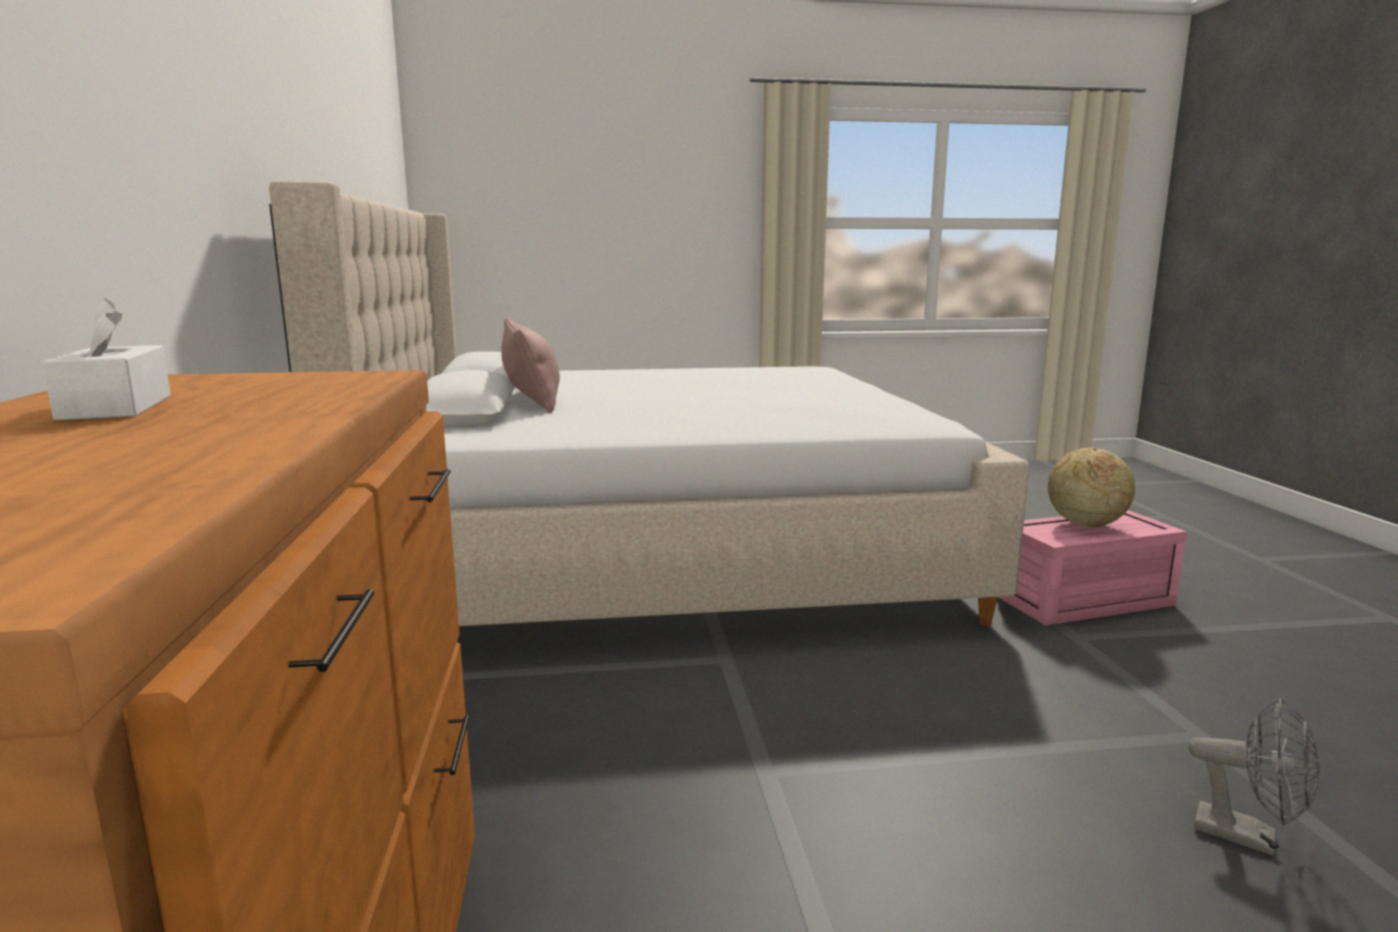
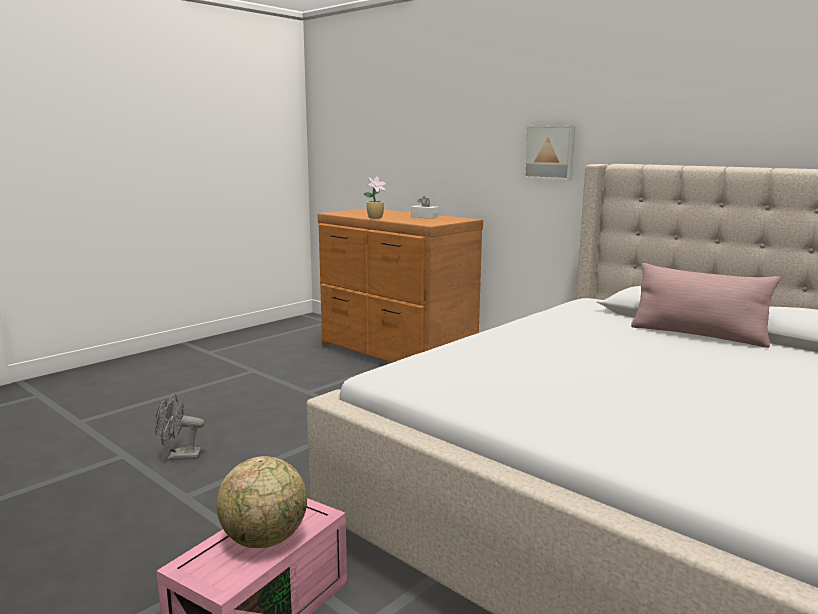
camera: 140 degrees right, 0 degrees up
(165, 135) = (550, 152): none -> picture
(272, 432) = (376, 218): none -> potted plant

